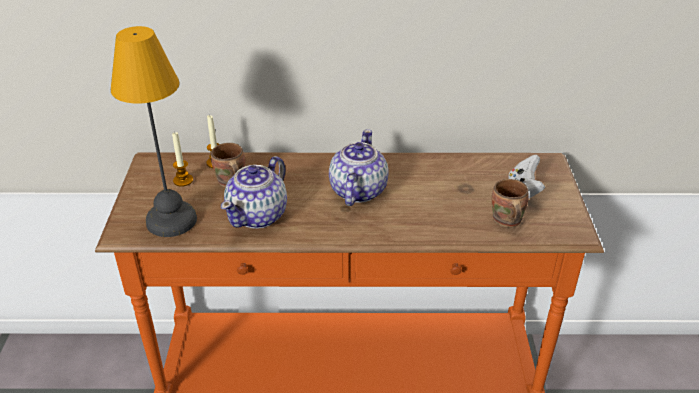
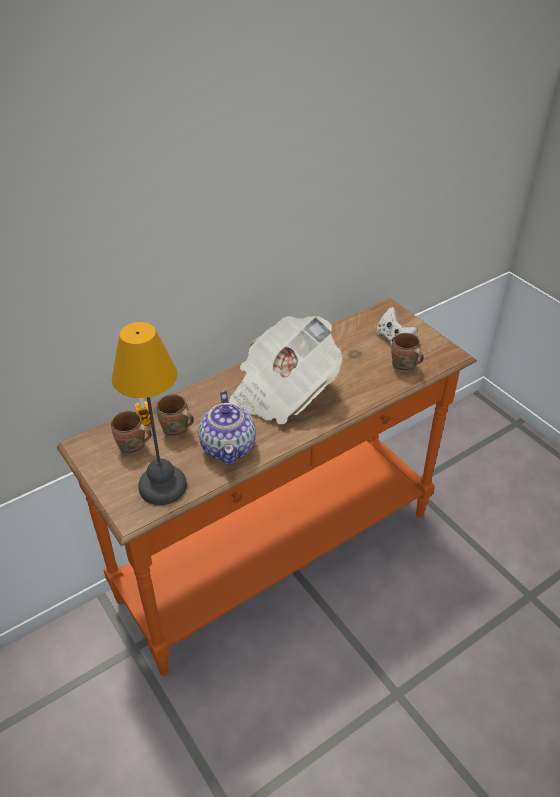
camera: 35 degrees left, 5 degrees up
(183, 180) = (133, 448): candle -> brown mug
(357, 191) = (282, 391): teapot -> newspaper

